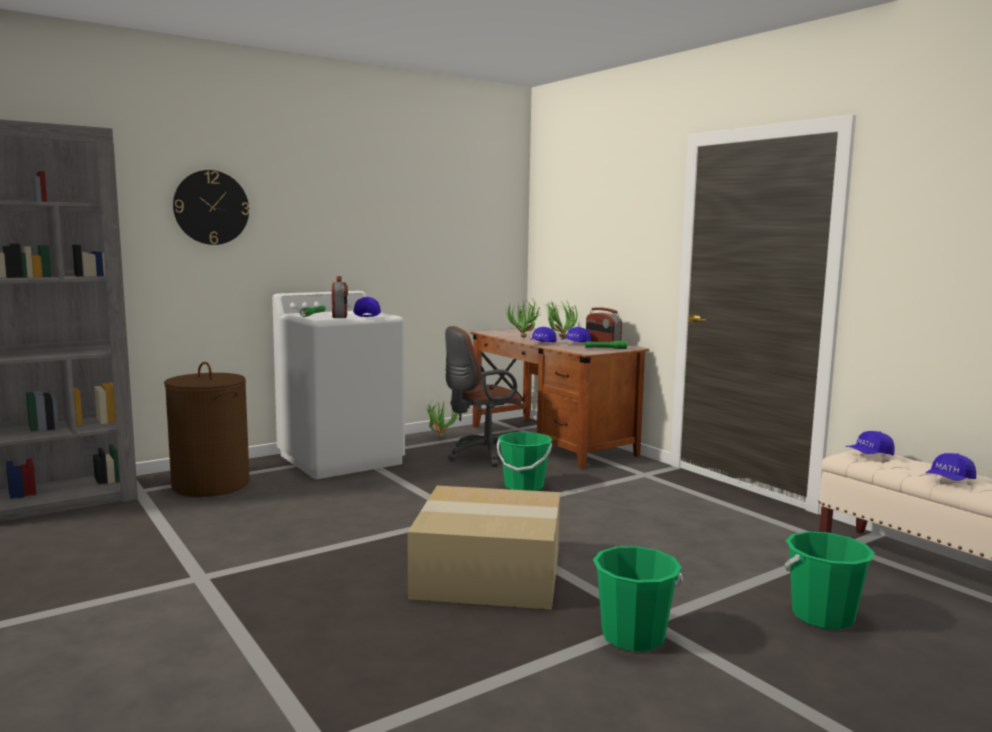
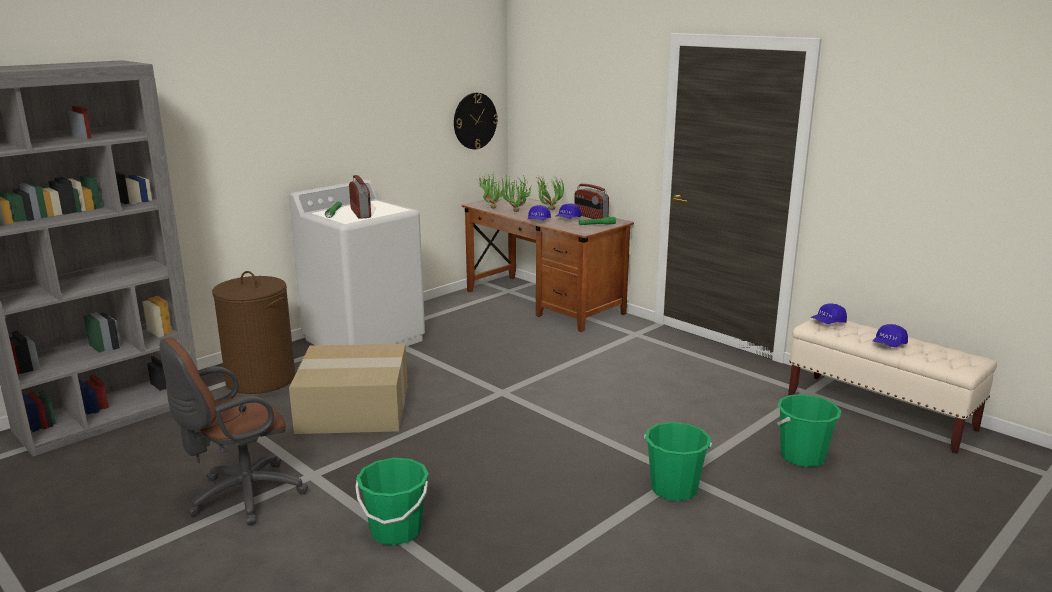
camera: 10 degrees left, 10 degrees up
(211, 207) = (228, 116): wall clock -> wall clock (475, 121)
(367, 315) = (384, 210): blue cap -> none
(440, 437) = (443, 306): potted plant -> potted plant (492, 207)
(482, 456) = (490, 325): brown office chair -> brown office chair (241, 497)
(491, 572) = (547, 444): cardboard box -> cardboard box (356, 407)
(524, 486) = (539, 356): green bucket -> green bucket (396, 531)

